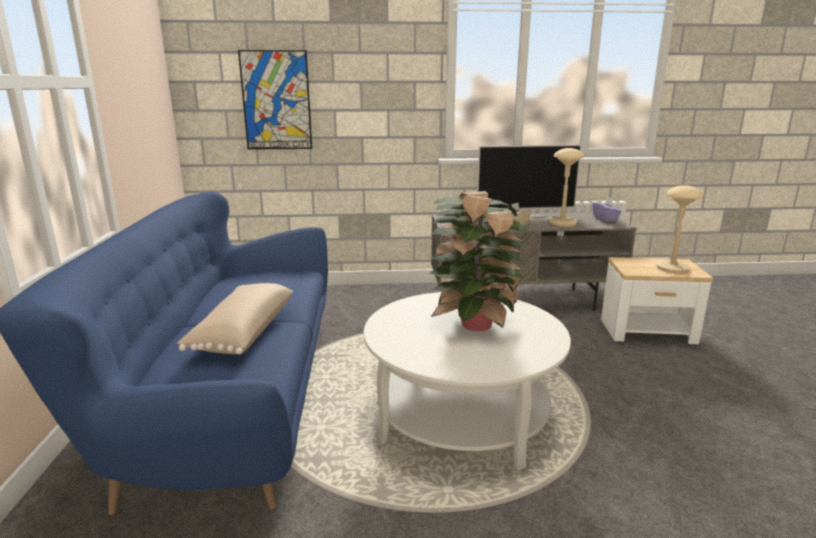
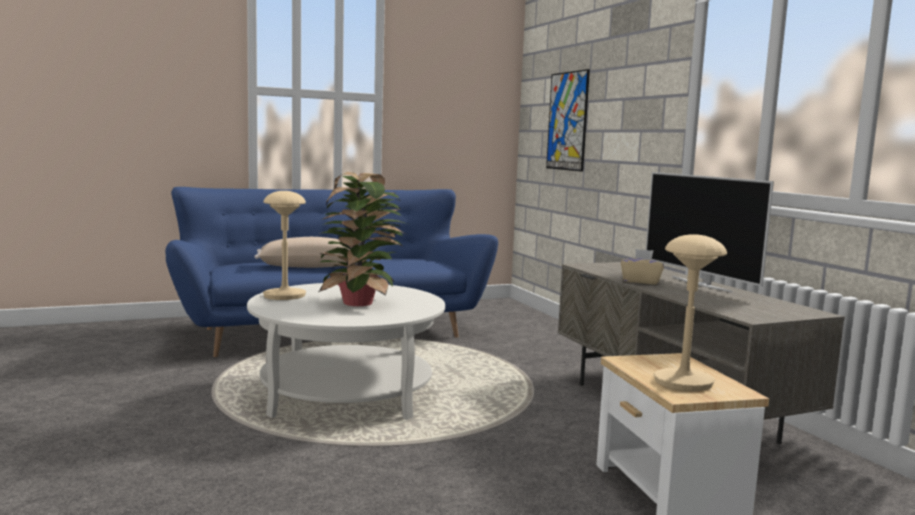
camera: 70 degrees right, 10 degrees down
(562, 223) = (698, 296): beige table lamp -> beige table lamp (284, 296)
(605, 219) = (778, 313): purple tissue box -> none

